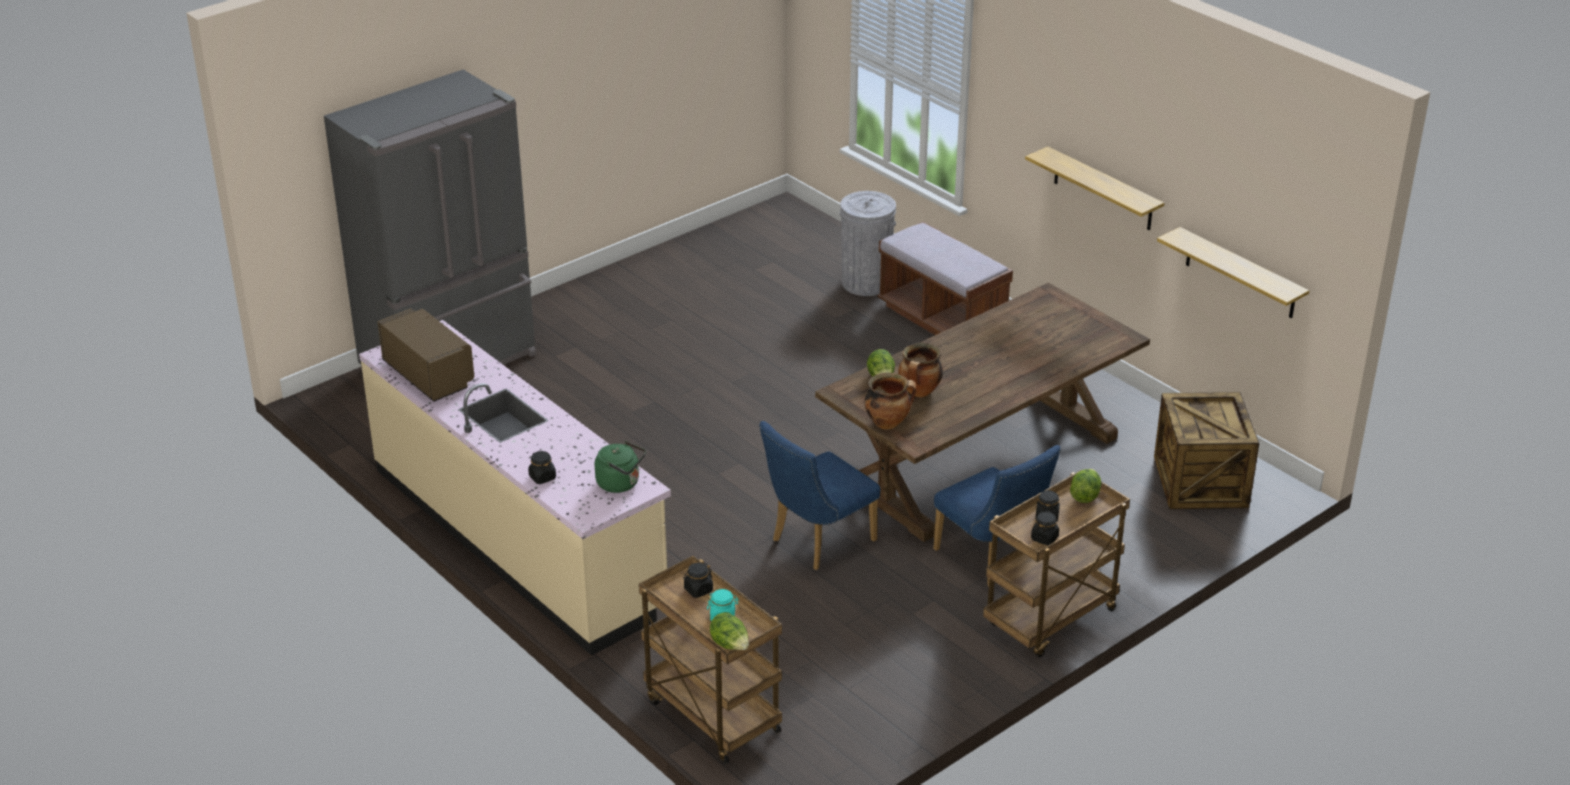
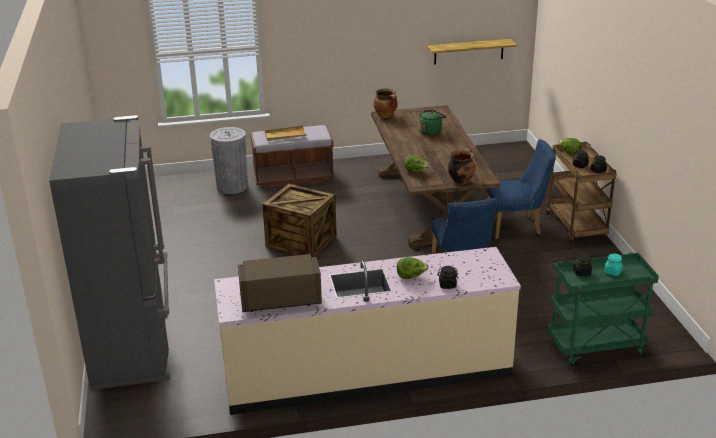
camera: 60 degrees left, 5 degrees down
(621, 483) = (477, 260): green kettle -> green kettle (431, 132)
(710, 715) = (595, 348): brown cart -> green cart
(730, 645) = (642, 276): lettuce -> lettuce (411, 276)
(919, 392) = (440, 166): cooking pot -> cooking pot (386, 116)
(933, 248) = (285, 135): none -> beige tray
(1103, 189) = (372, 50): shelf -> none
(1202, 482) = (498, 160): crate -> crate (302, 241)

